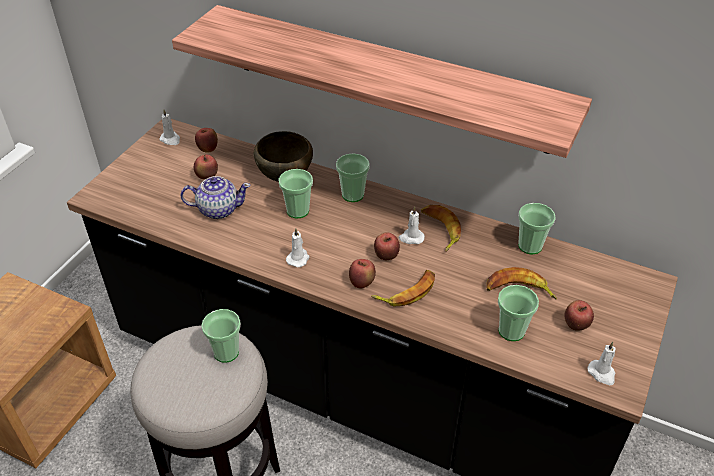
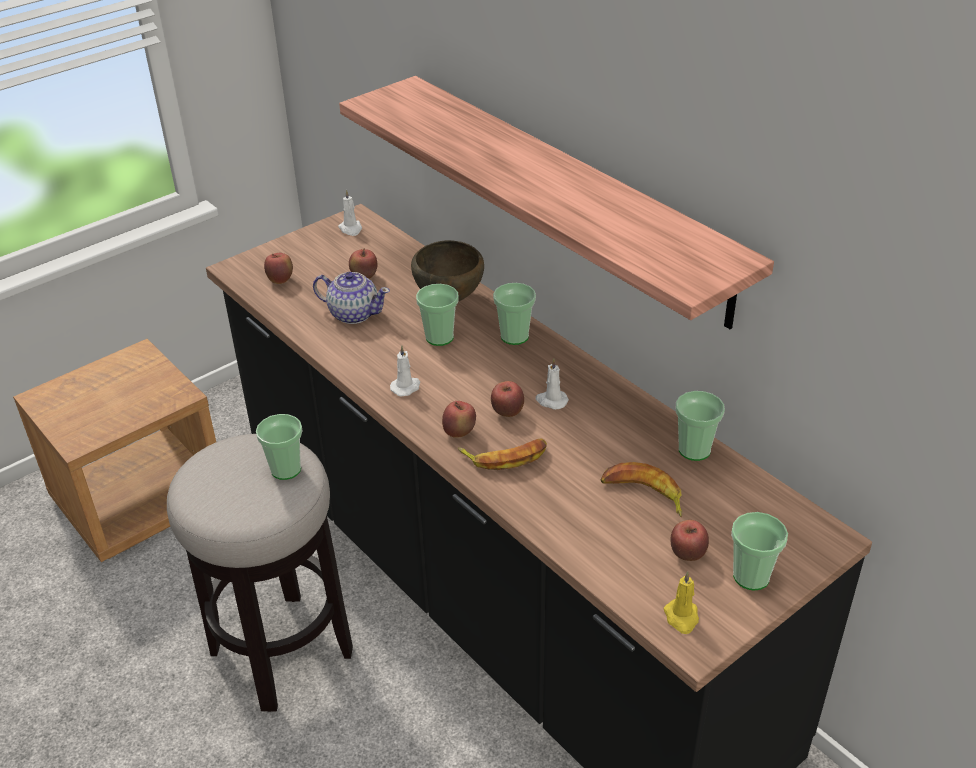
camera: 25 degrees right, 5 degrees down
(208, 149) = (384, 248): apple -> apple (280, 280)
(440, 230) = (593, 401): banana -> none
(511, 331) = (601, 536): cup -> cup (751, 576)
(602, 373) = (682, 618): white candle -> yellow candle

